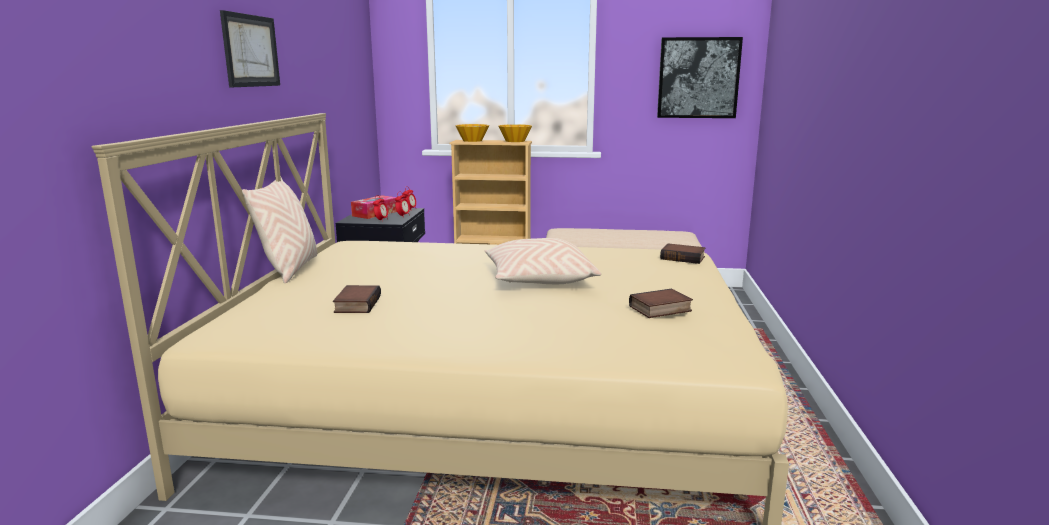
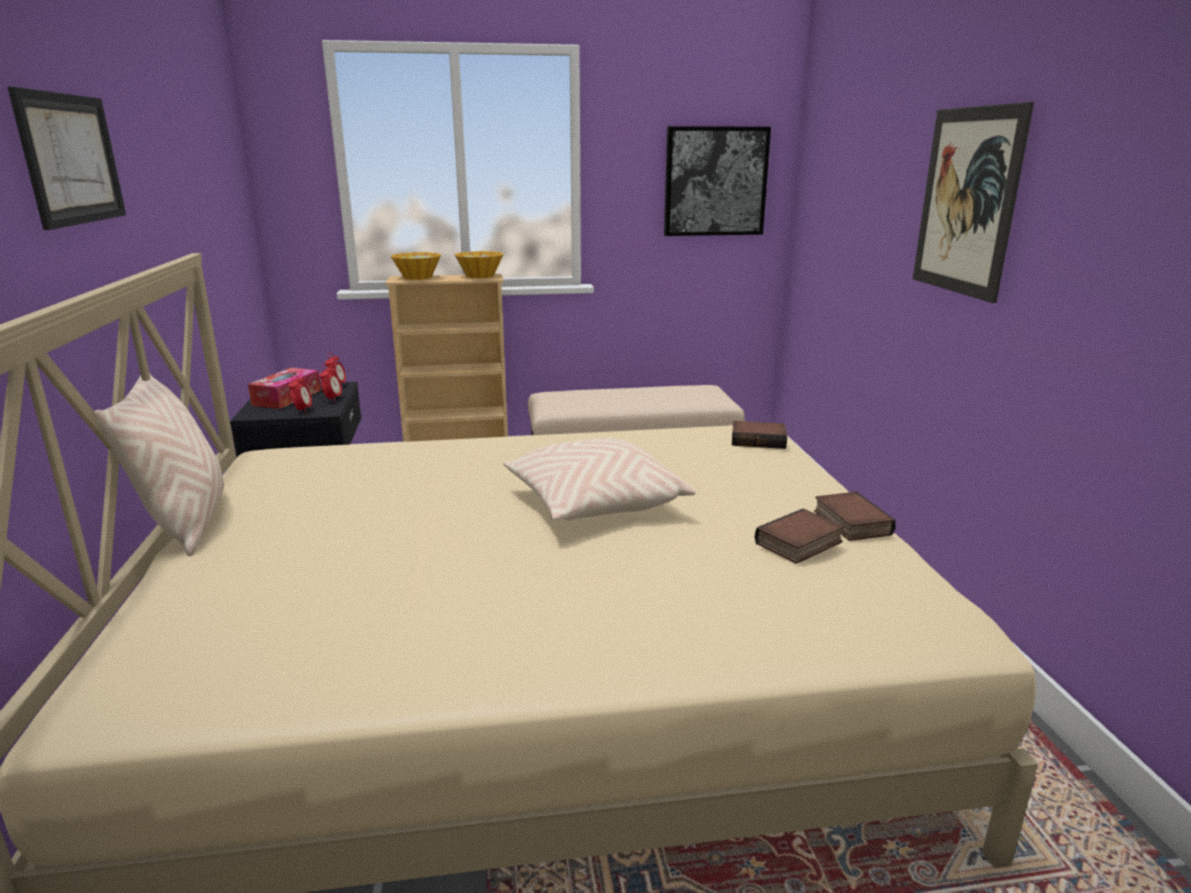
camera: 15 degrees left, 5 degrees up
(356, 304) = (336, 589): book -> book (849, 522)
(840, 83) = (967, 201): none -> picture

